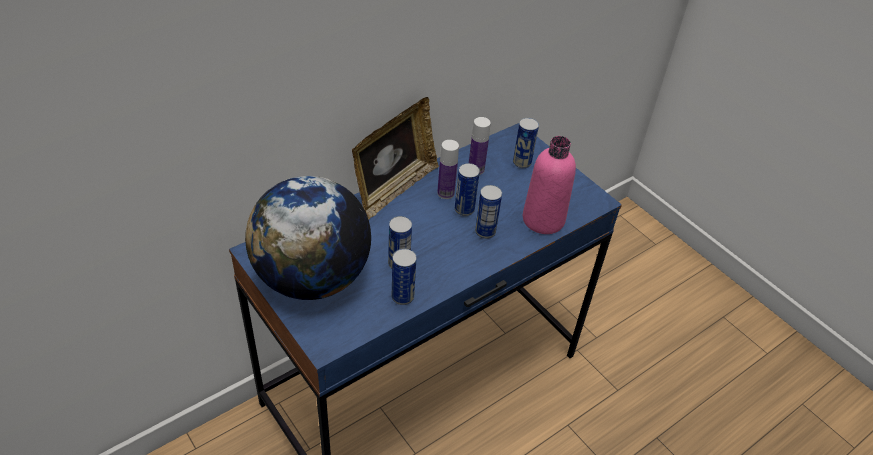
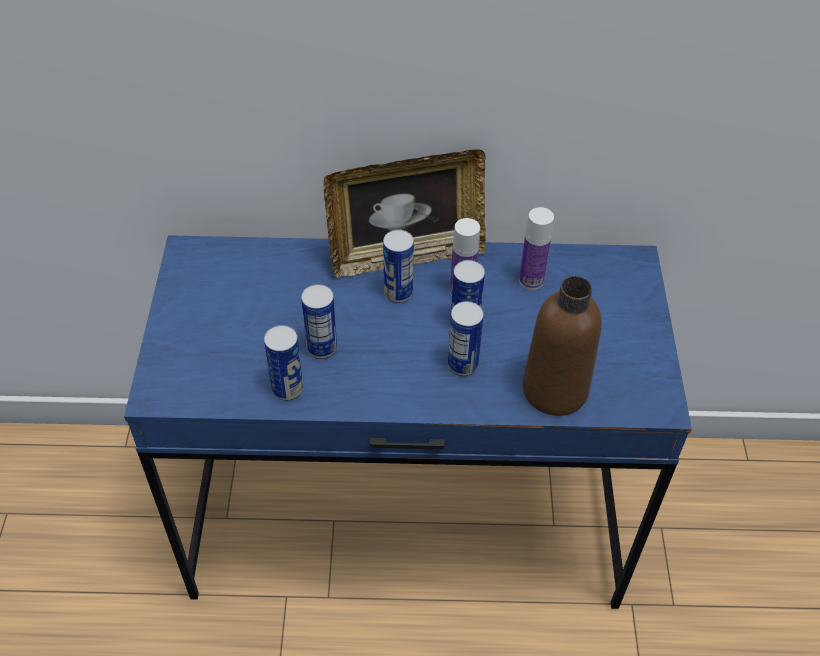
camera: 40 degrees right, 5 degrees up
(312, 278) = (215, 313): globe -> none
(522, 162) = (603, 301): can -> can (398, 293)
(543, 220) = (555, 390): pink bottle -> brown bottle

